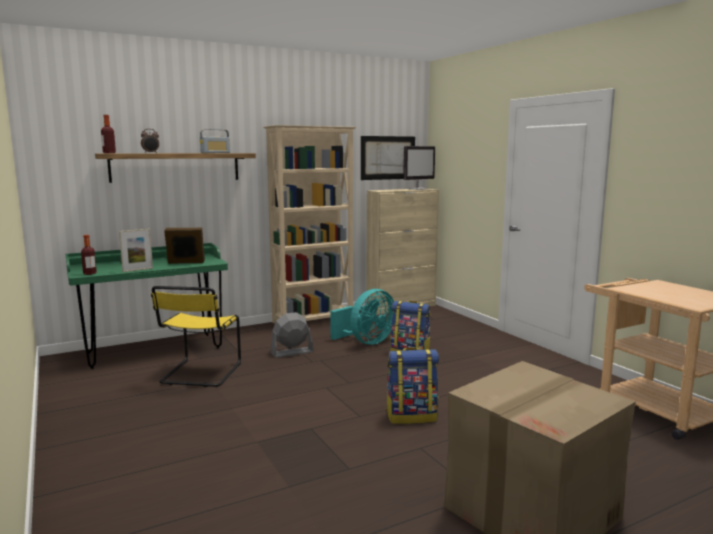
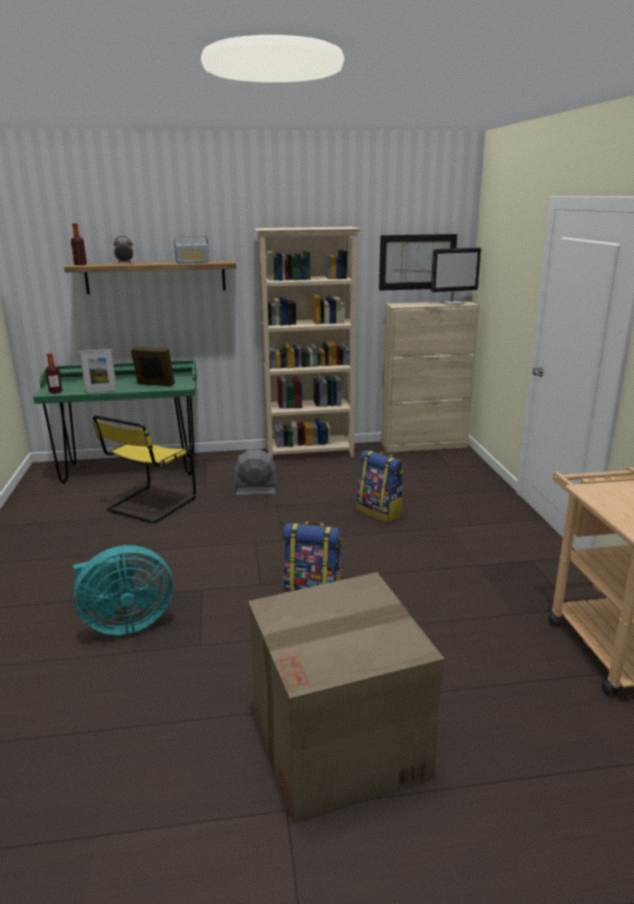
camera: 20 degrees right, 10 degrees up
(366, 342) = (344, 489): turquoise fan -> turquoise fan (124, 624)

